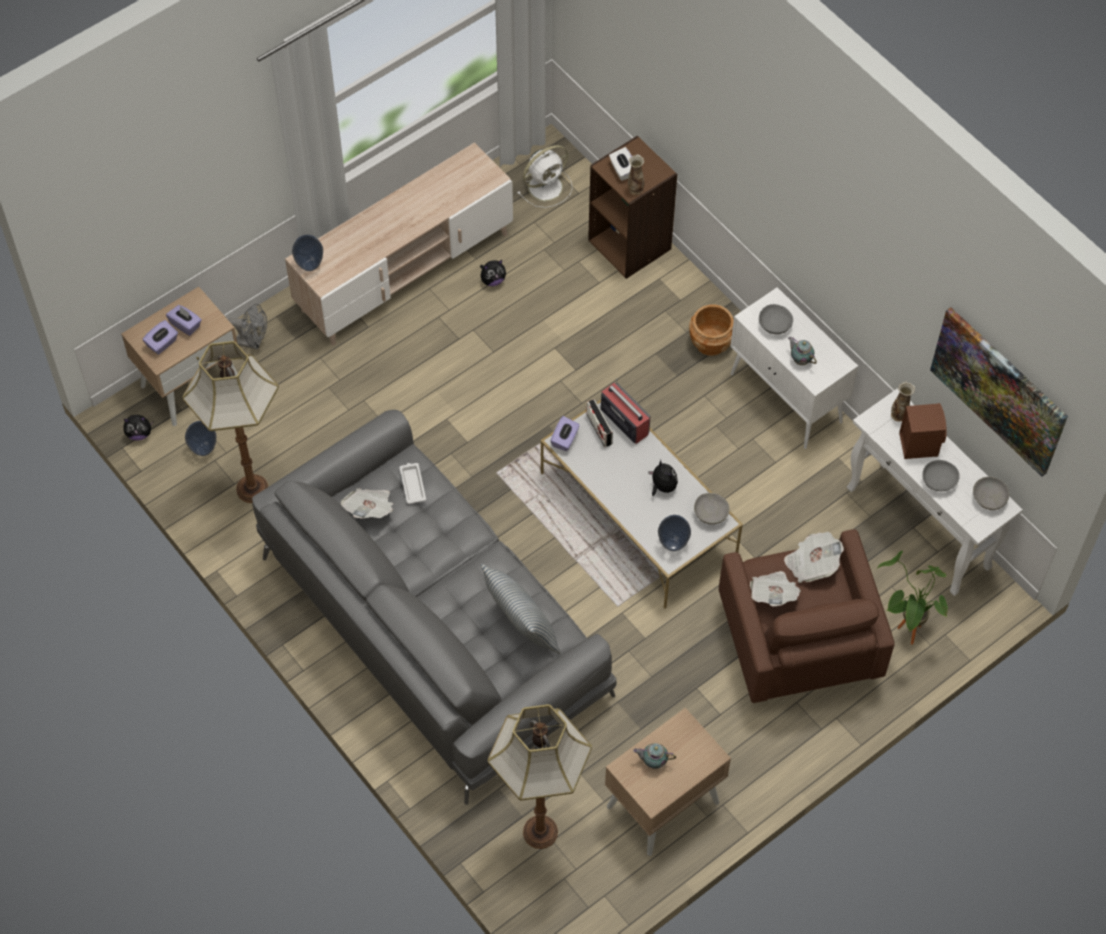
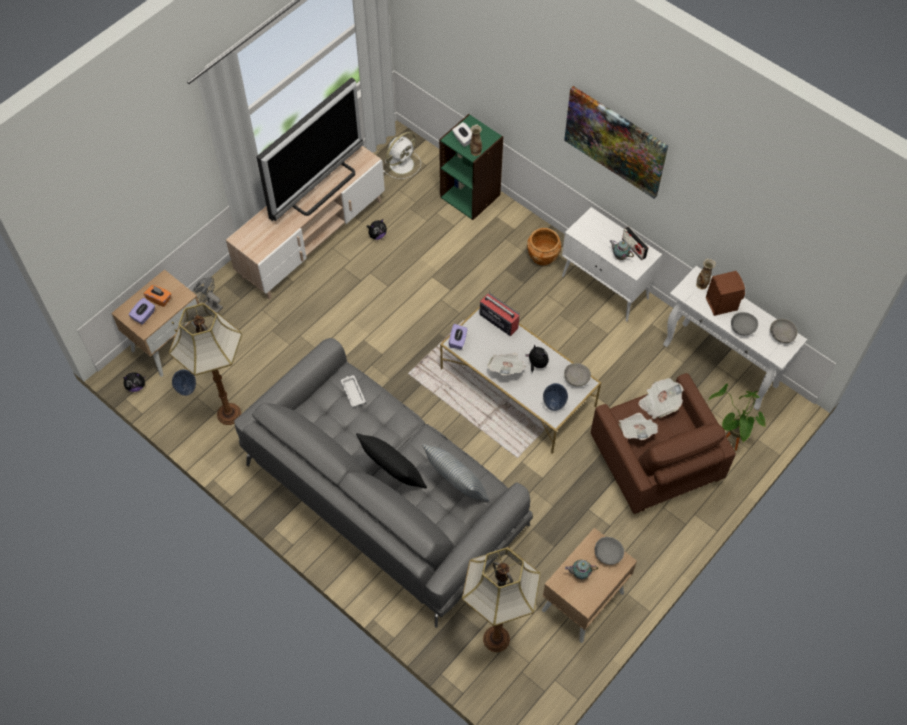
camera: 10 degrees left, 0 degrees up
(185, 325) = (159, 299): purple tissue box -> orange tissue box
(253, 342) = (210, 306): grey fan -> grey fan turned 150 degrees counterclockwise
(310, 265) = (245, 241): vase -> none
(370, 510) = (324, 416): newspaper -> newspaper (506, 368)
(423, 205) = (321, 186): none -> television
(443, 599) = (393, 475): none -> black pillow
(599, 429) = (481, 329): radio -> radio (634, 248)
(630, 244) = (470, 195): brown bookcase -> green bookcase
(774, 325) = (595, 234): grey bowl -> grey bowl (607, 554)
(998, 390) = (787, 252): picture -> picture (615, 141)

